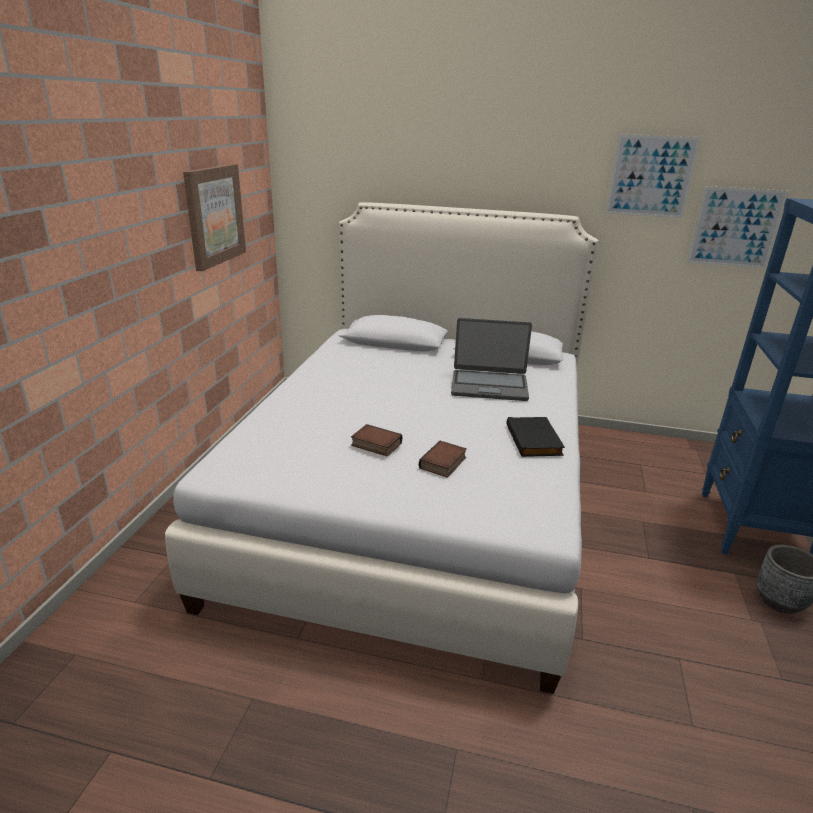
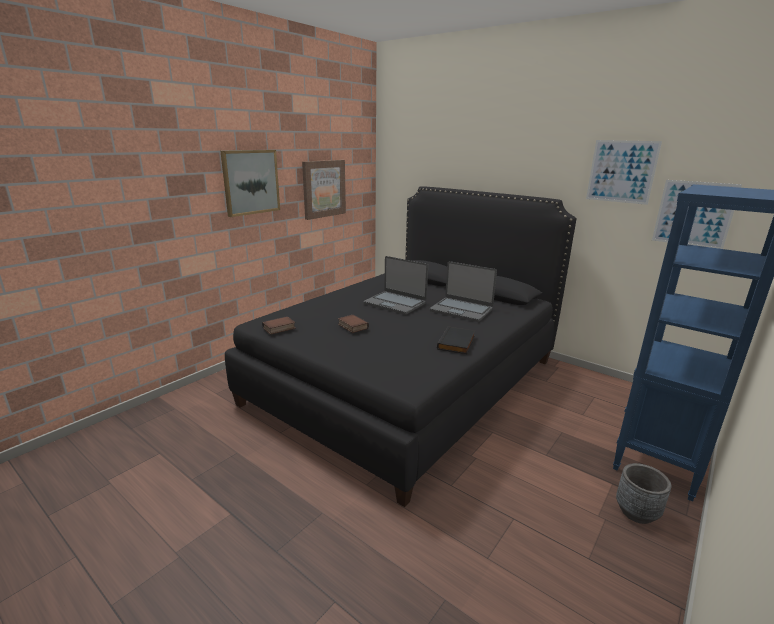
camera: 25 degrees right, 5 degrees down
(117, 217) = (251, 182): none -> picture
(395, 391) = (395, 303): none -> laptop
(417, 498) = (407, 380): white bed -> black bed
(443, 463) = (383, 343): book -> book (279, 328)

